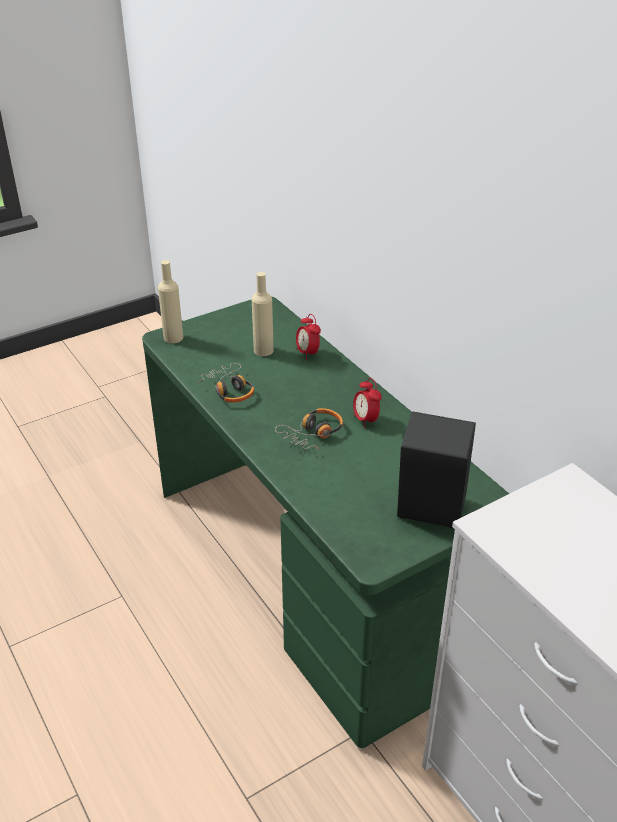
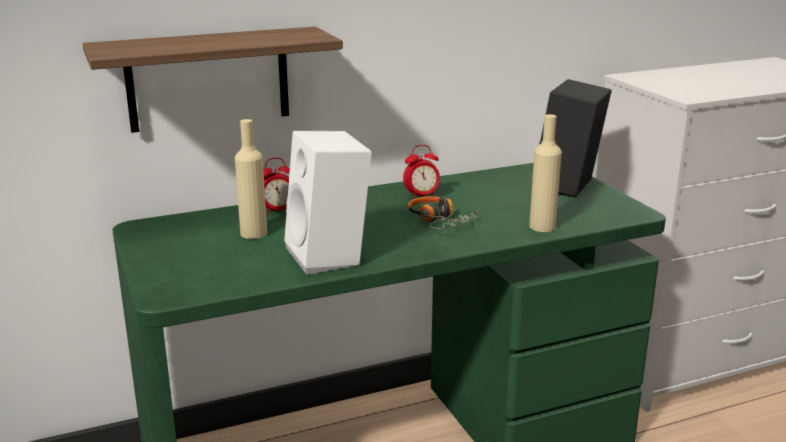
camera: 80 degrees left, 15 degrees down
(173, 338) = (173, 287): beige bottle -> beige bottle (542, 226)
(229, 389) = (330, 256): headphones -> white speaker
(320, 236) = (208, 79): none -> shelf

